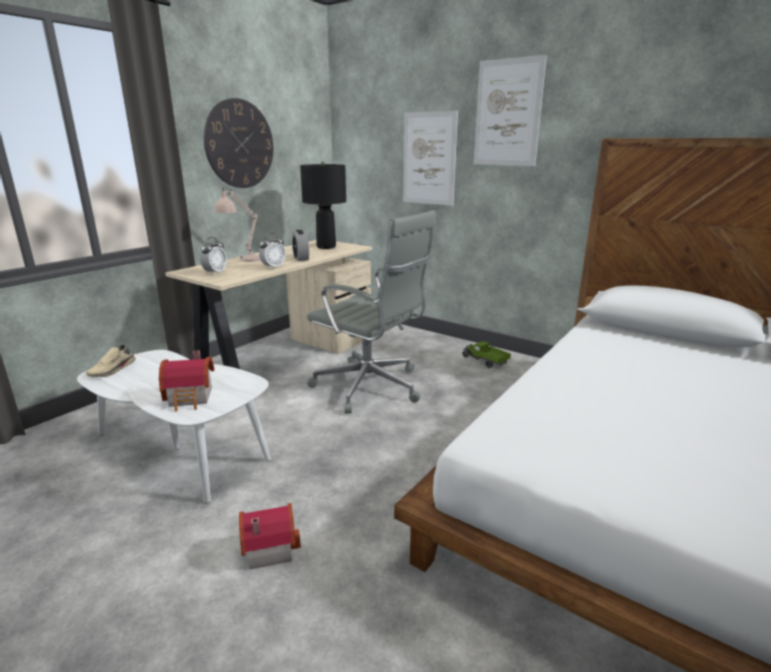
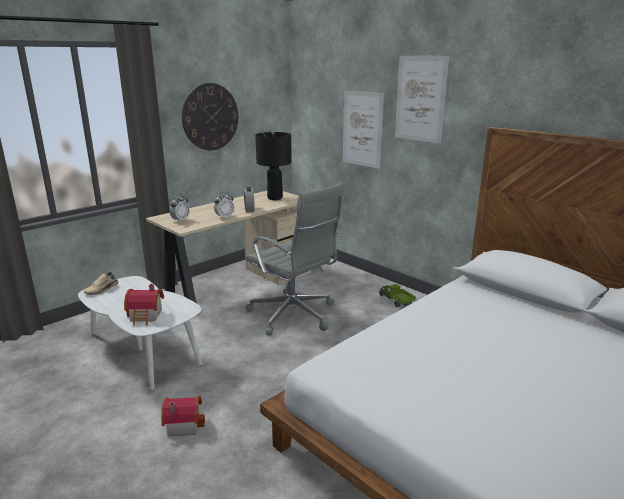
camera: 10 degrees right, 0 degrees up
(241, 261) = (204, 210): beige table lamp -> none

